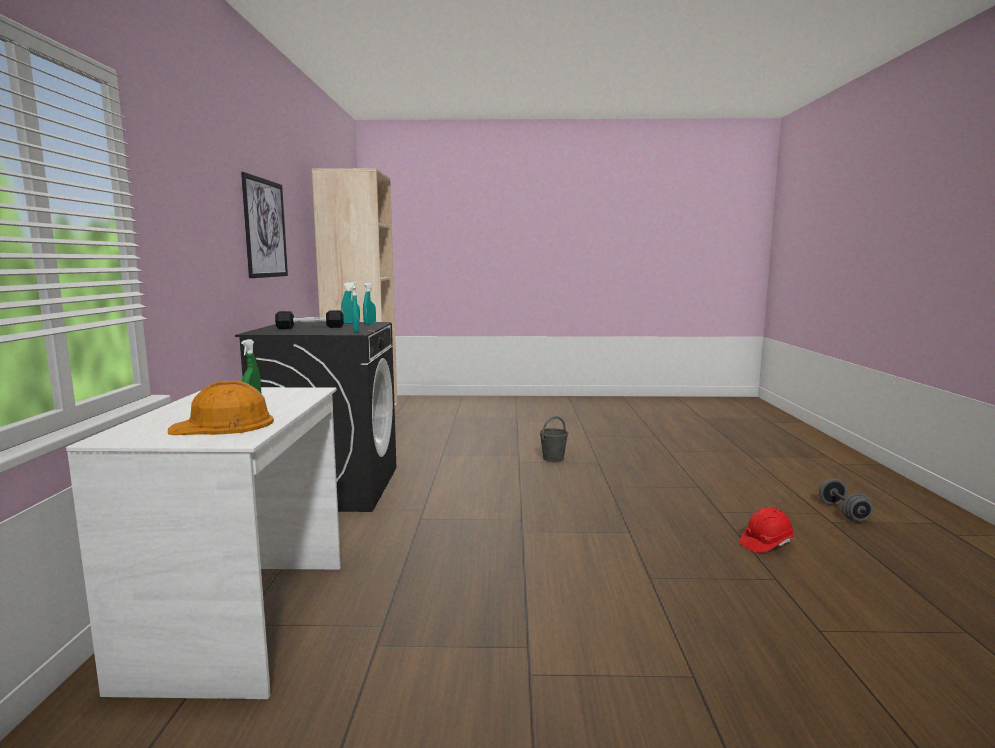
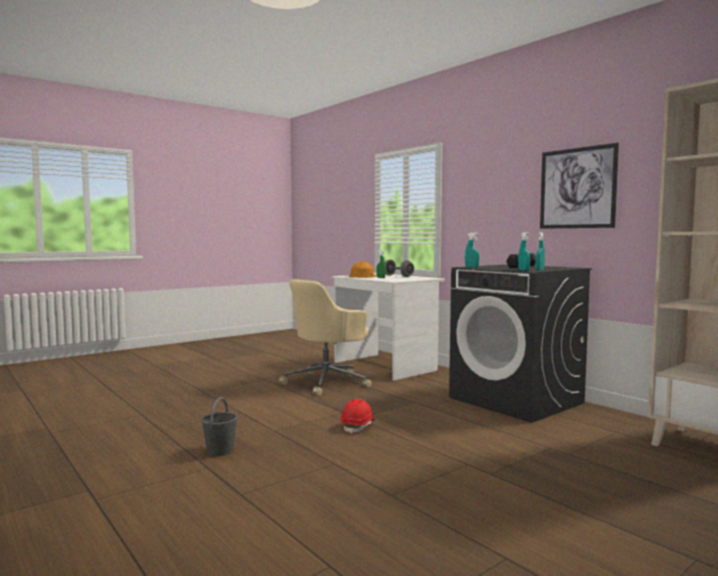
camera: 140 degrees right, 5 degrees down
(437, 605) = (327, 382): none -> beige office chair
(553, 458) = (447, 482): grey bucket -> grey bucket (220, 451)
(766, 543) = (164, 450): red hard hat -> red hard hat (358, 426)
(843, 512) = (63, 509): grey dumbbell -> grey dumbbell (398, 276)

